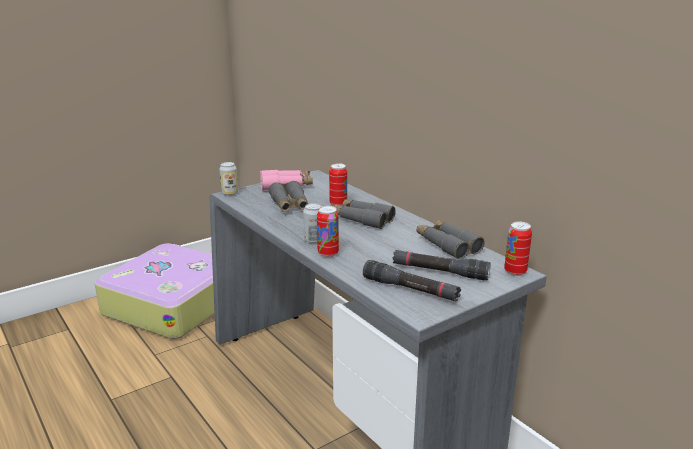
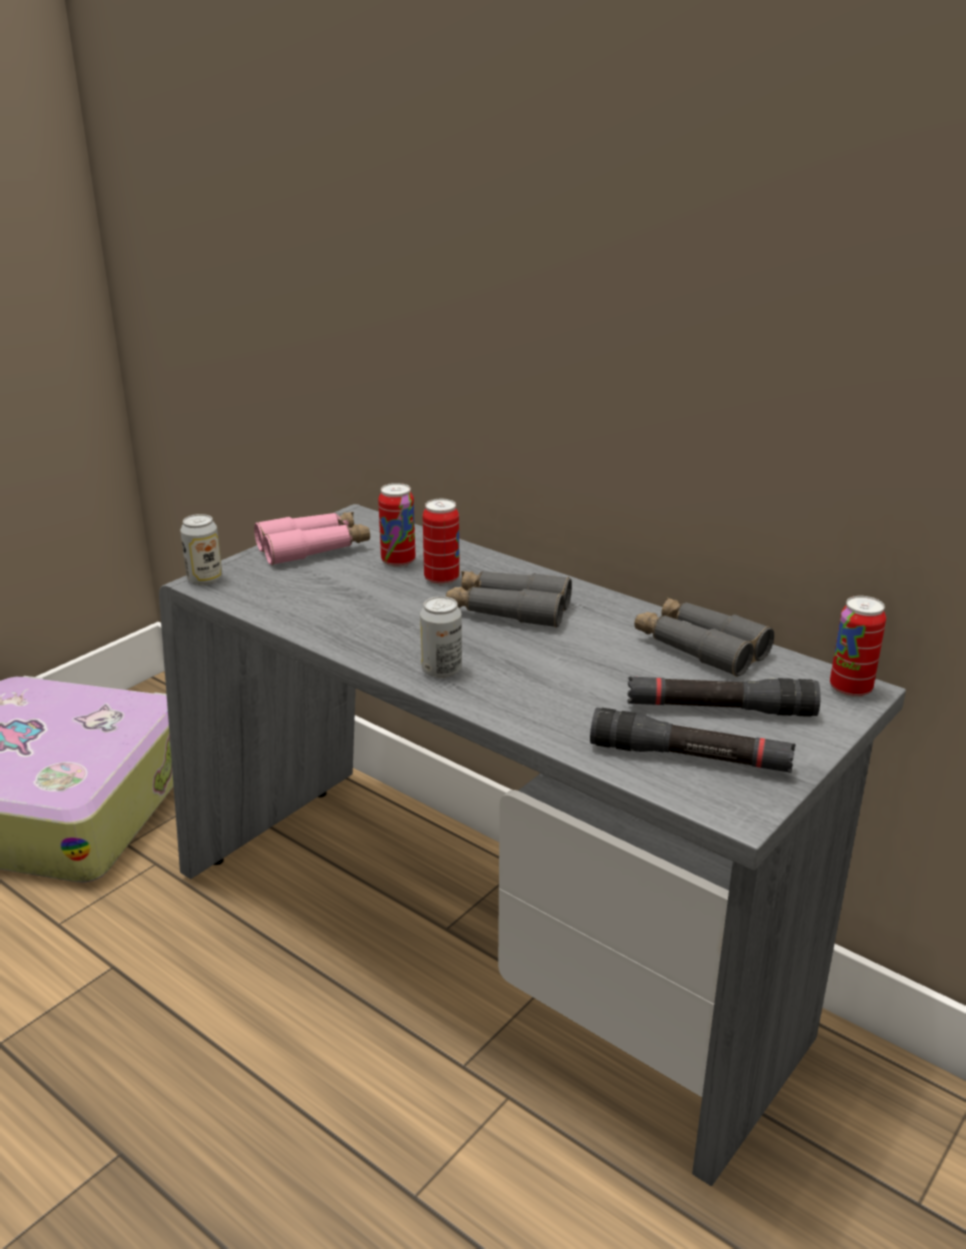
camera: 15 degrees left, 5 degrees up
(290, 205) = (346, 593): grey binoculars -> none
(328, 253) = (487, 698): can -> can (398, 562)

